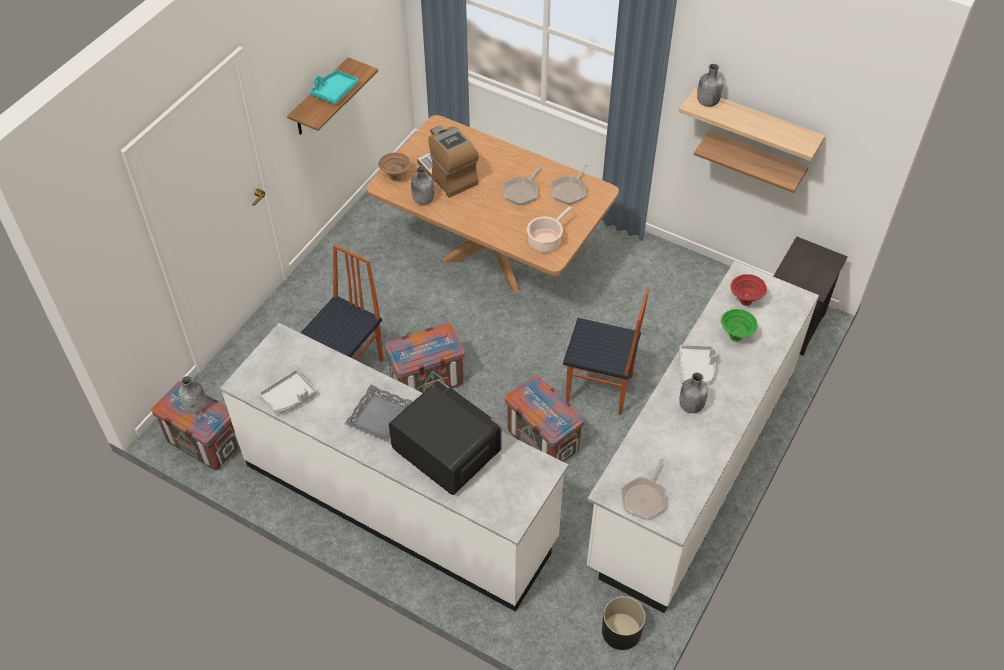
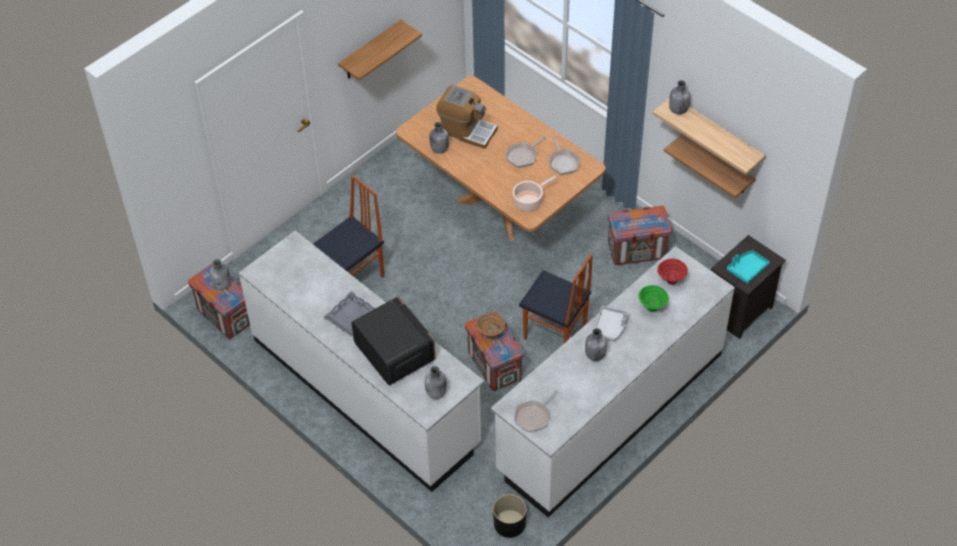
camera: 15 degrees right, 0 degrees up
(289, 397) = (288, 289): grey tray -> none
(334, 91) = (381, 48): turquoise tray -> turquoise tray (747, 269)
(395, 177) = (422, 125): brown bowl -> brown bowl (490, 334)
(428, 381) = (415, 300): crate -> crate (637, 251)
(448, 174) = (466, 130): coffee machine -> coffee machine turned 135 degrees clockwise
(514, 493) = (436, 393): none -> grey bottle
(570, 191) = (563, 162): frying pan -> frying pan turned 60 degrees counterclockwise

